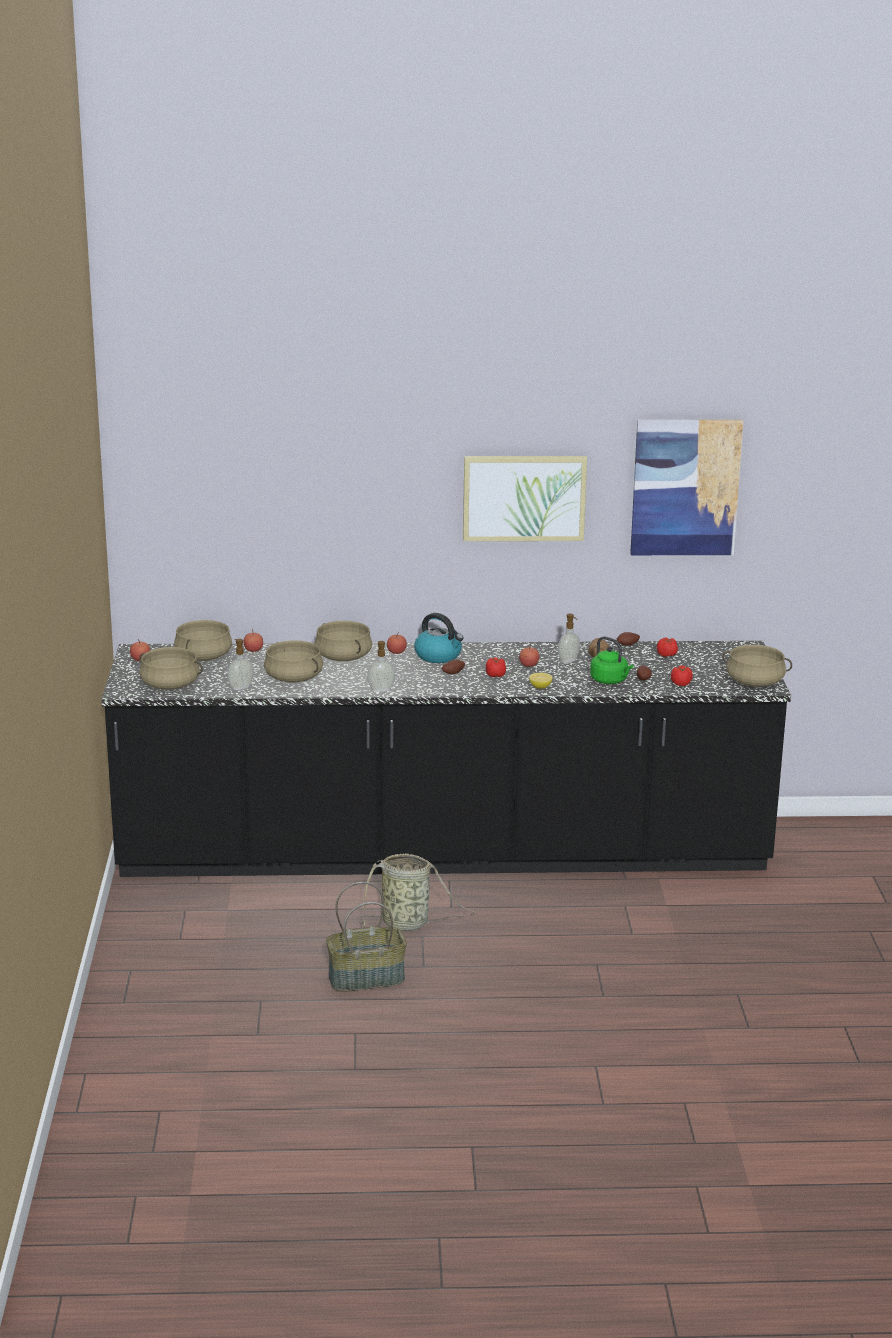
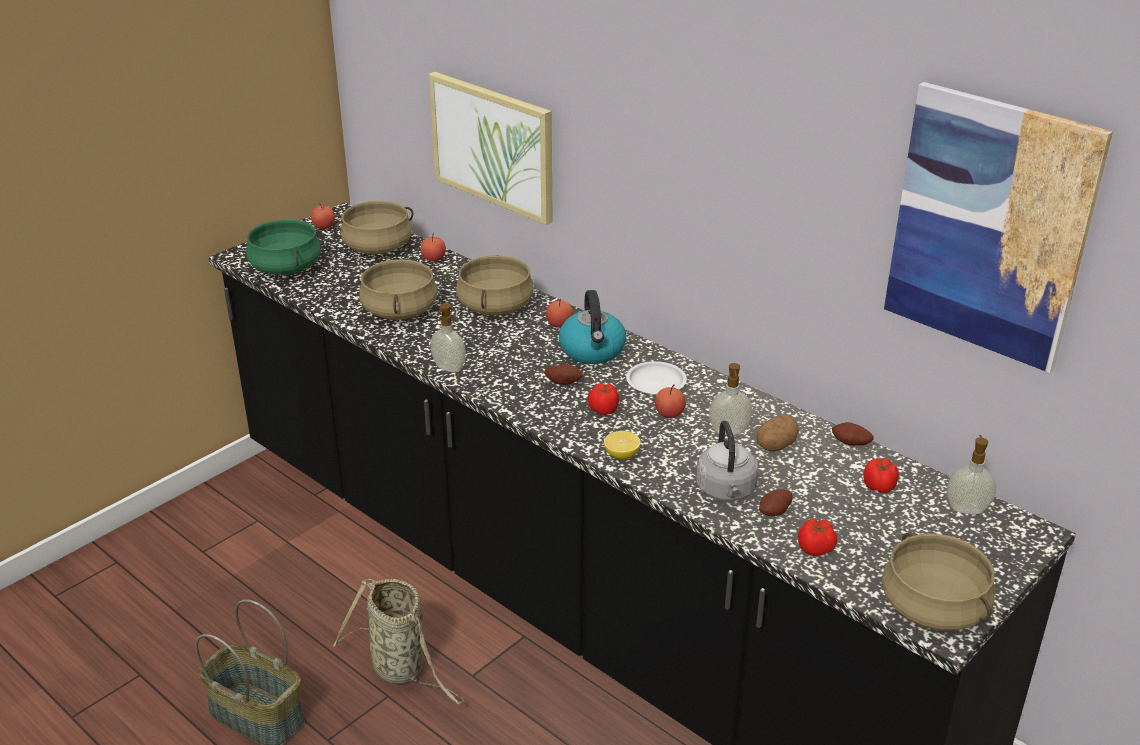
camera: 45 degrees right, 10 degrees up
(170, 685) = (286, 267): beige cooking pot -> green cooking pot
(240, 687) = (334, 299): soap dispenser -> soap dispenser (966, 508)
(496, 656) = (655, 382): none -> white plate
(524, 497) = (747, 164): picture -> picture (493, 145)
(610, 681) = (726, 491): green kettle -> grey kettle

